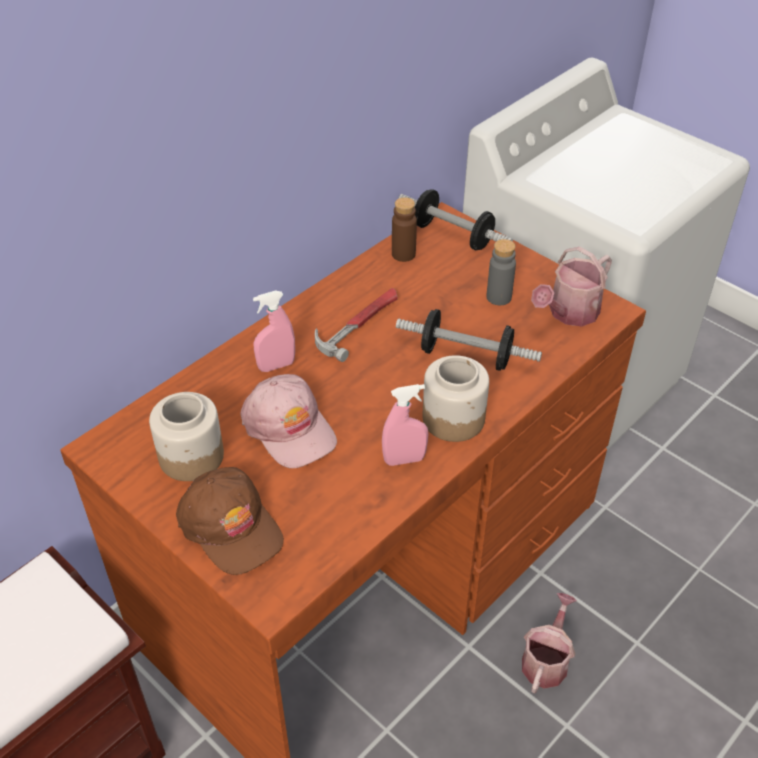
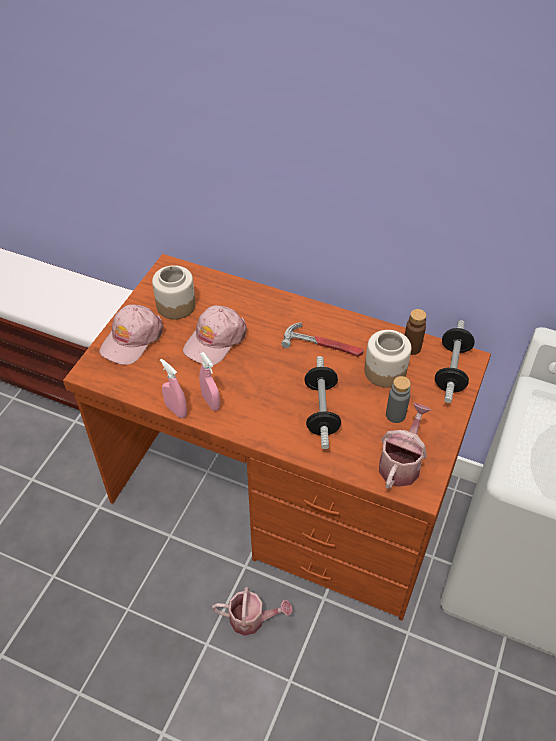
camera: 70 degrees right, 5 degrees up
(231, 527) = (131, 339): brown cap -> pink cap
(276, 366) = (265, 317): pink spray bottle -> pink spray bottle (176, 410)
(454, 418) = (258, 418): jar -> jar (385, 371)
(569, 313) = (401, 463): watering can -> watering can turned 90 degrees clockwise

